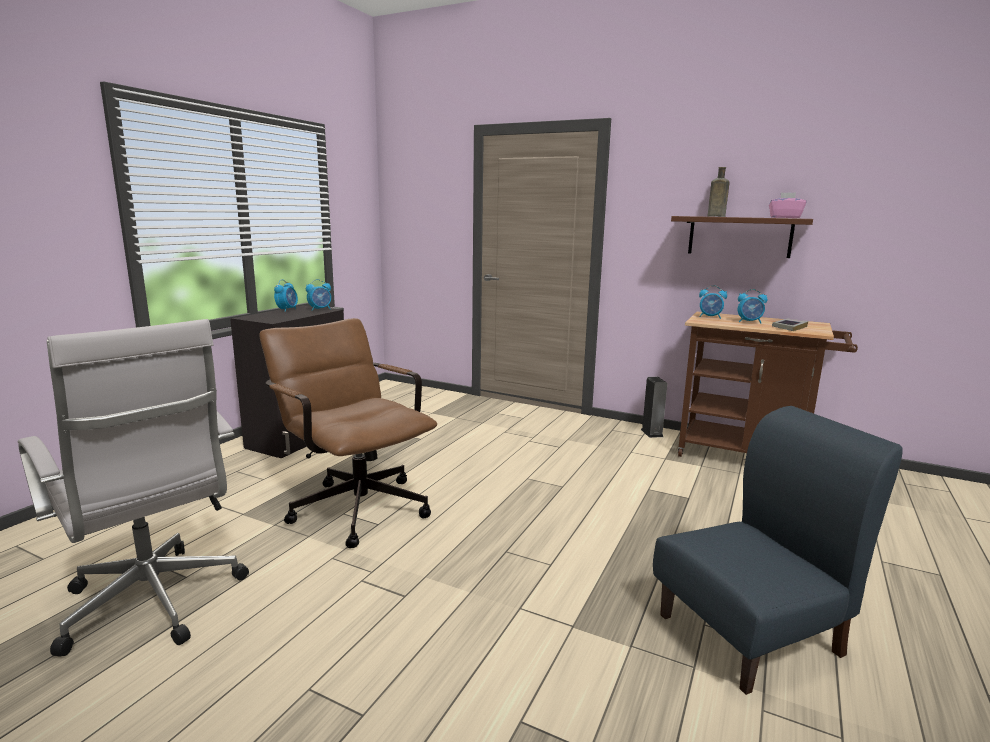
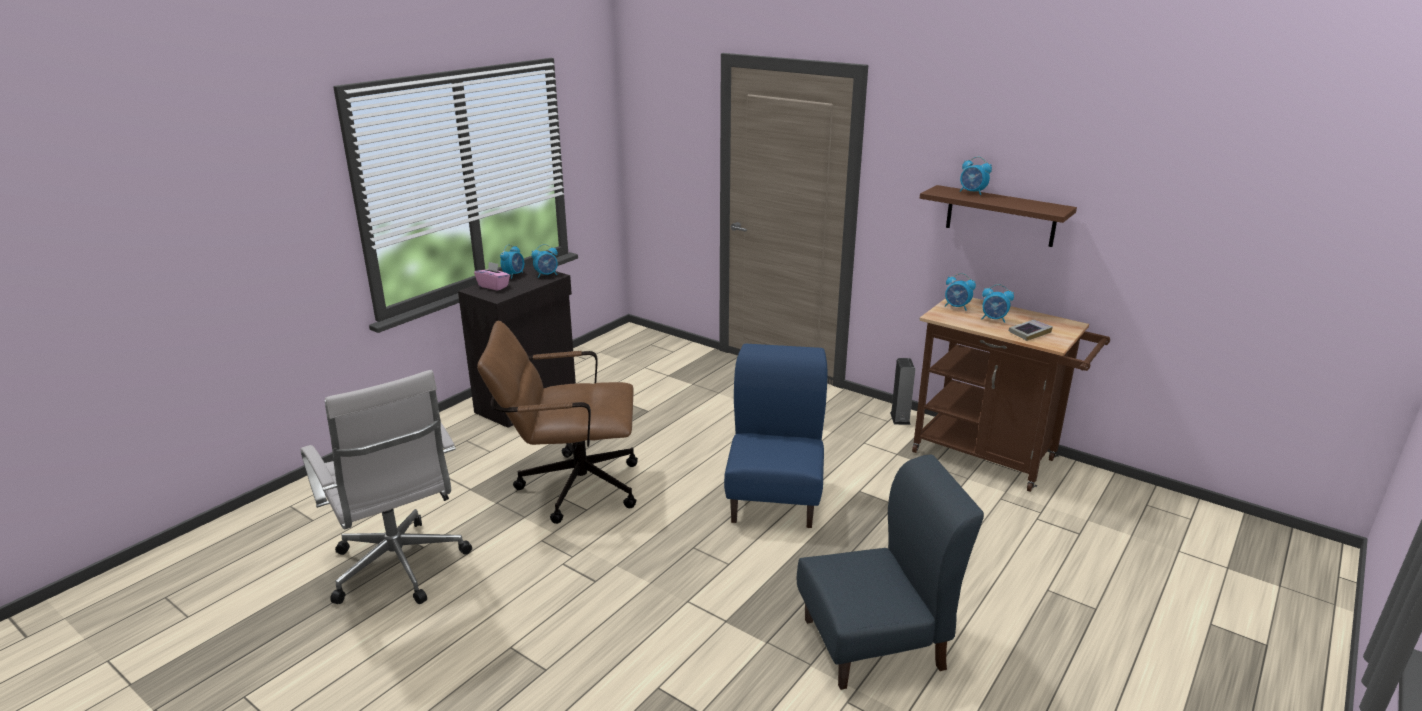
camera: 10 degrees right, 10 degrees up
(354, 504) = (569, 486): brown office chair -> brown office chair turned 60 degrees counterclockwise
(571, 501) = (775, 498): none -> blue chair
(714, 216) = (972, 192): brown bottle -> alarm clock
(784, 218) = (1043, 205): pink tissue box -> pink tissue box (493, 286)

